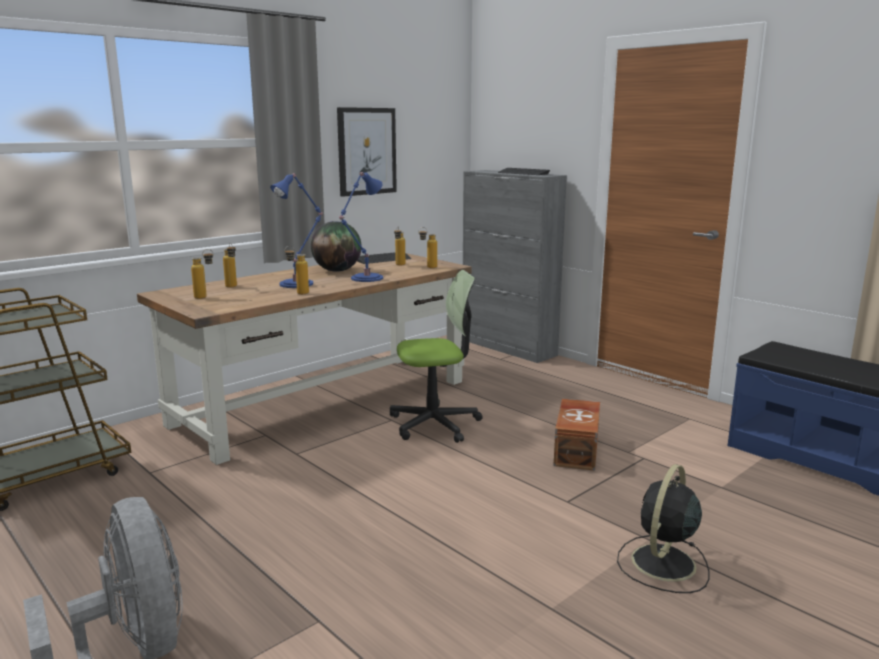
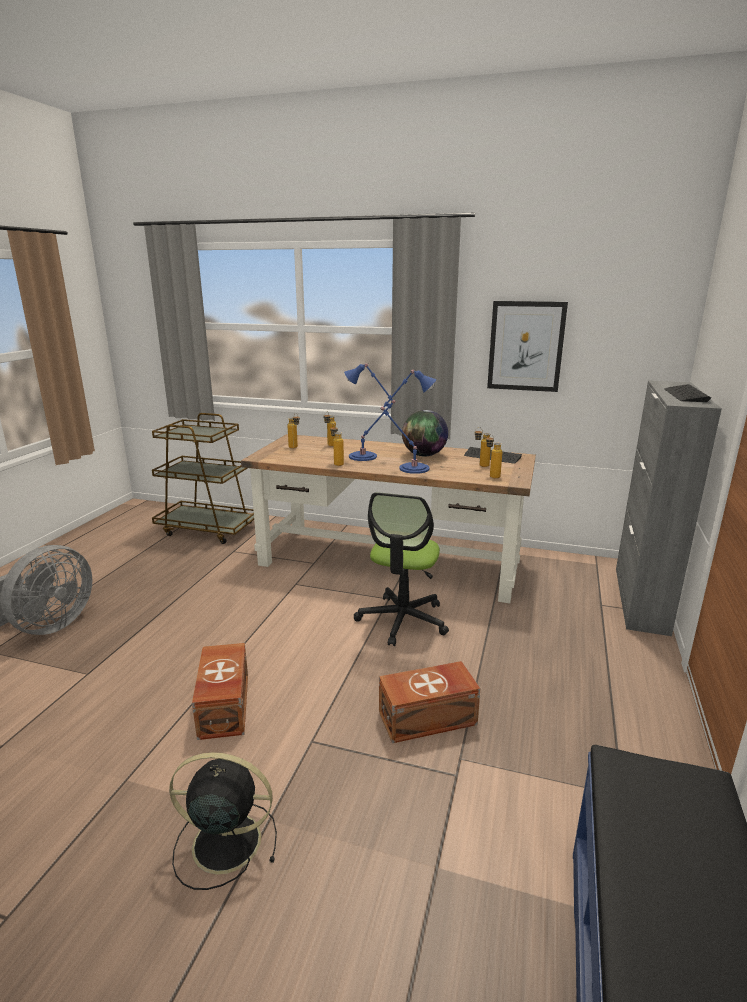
camera: 60 degrees right, 5 degrees up
(435, 424) = (402, 620): office chair -> office chair turned 60 degrees clockwise
(480, 535) = (223, 707): none -> brown storage box

